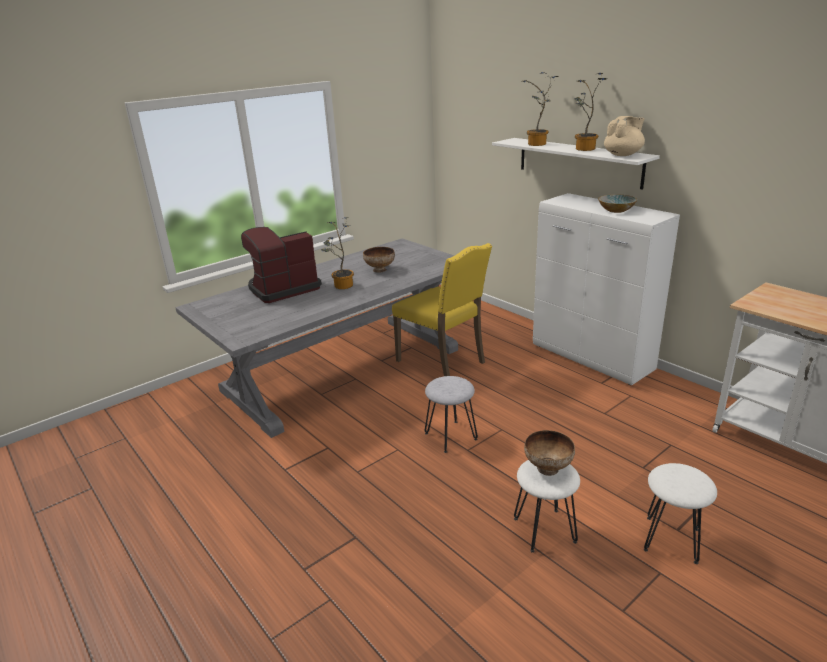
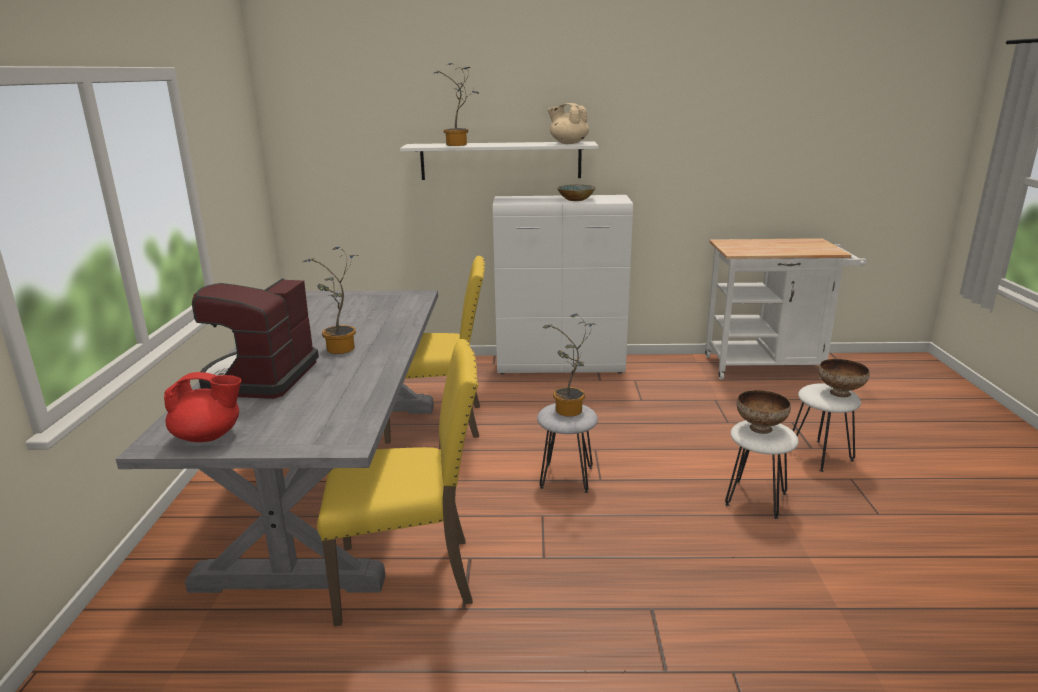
camera: 50 degrees left, 5 degrees down
(212, 311) = (208, 436): none -> red teapot
(292, 438) = (409, 576): none -> yellow chair
(380, 270) = (347, 323): bowl -> bowl (840, 393)
(583, 149) = (518, 143): potted plant -> potted plant (569, 412)
(623, 155) = (568, 143): beige teapot -> beige teapot turned 60 degrees counterclockwise

